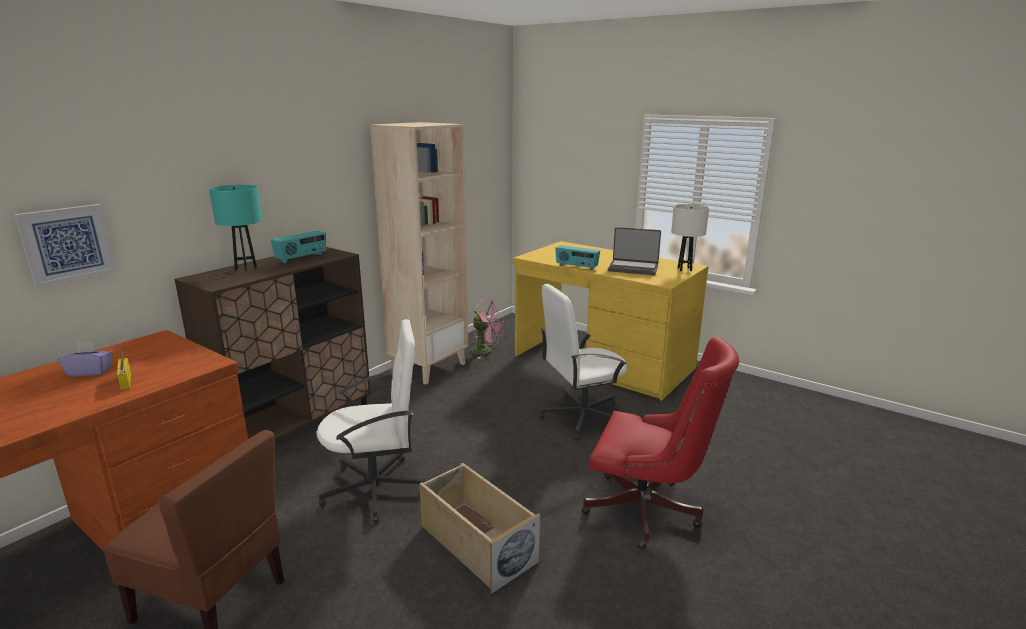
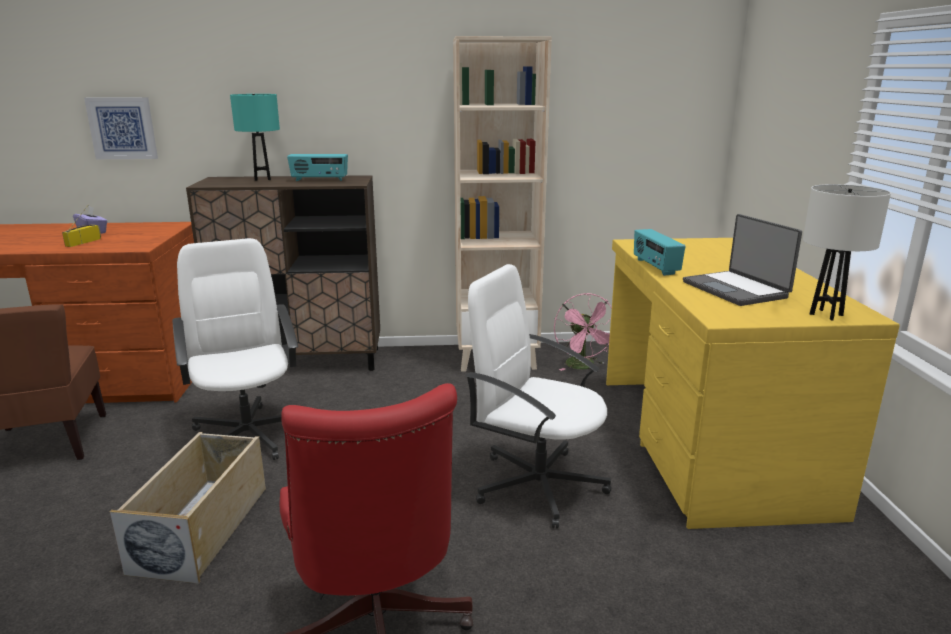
camera: 50 degrees right, 0 degrees up
(376, 488) = (249, 434): white office chair -> white office chair turned 150 degrees counterclockwise

